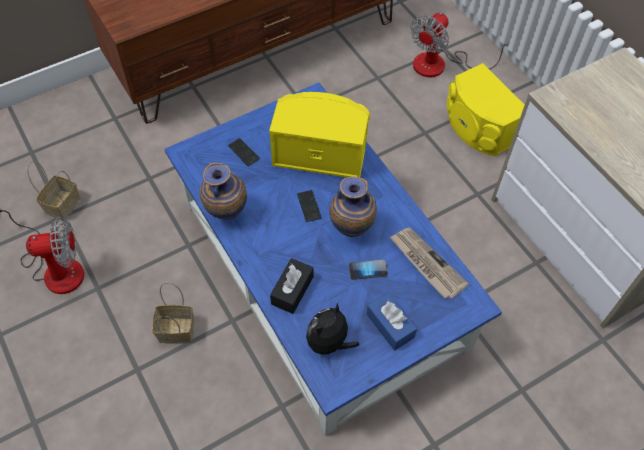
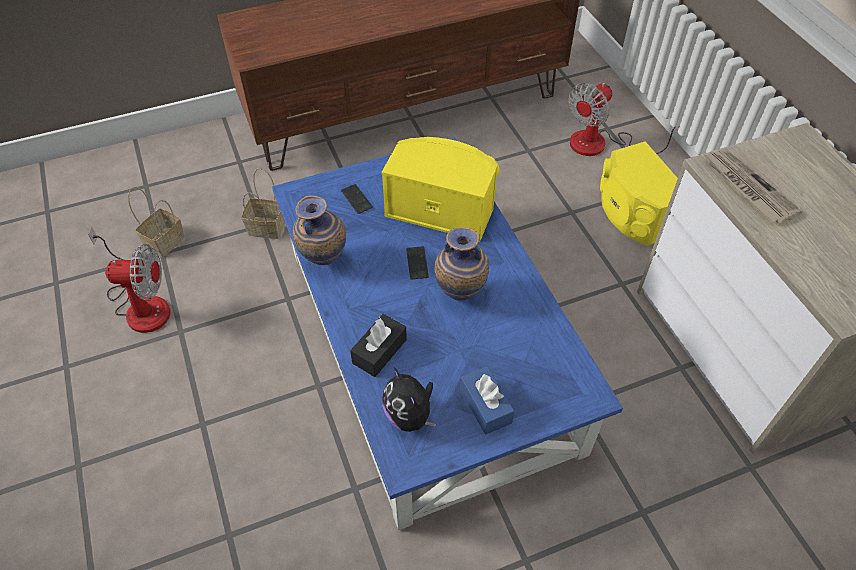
camera: 10 degrees right, 5 degrees down
(178, 330) = (256, 387): basket -> basket (268, 227)
(329, 343) = (410, 416): plush toy -> plush toy turned 75 degrees counterclockwise
(368, 270) = (471, 340): phone -> none
(426, 264) = (541, 342): newspaper -> newspaper (747, 188)

